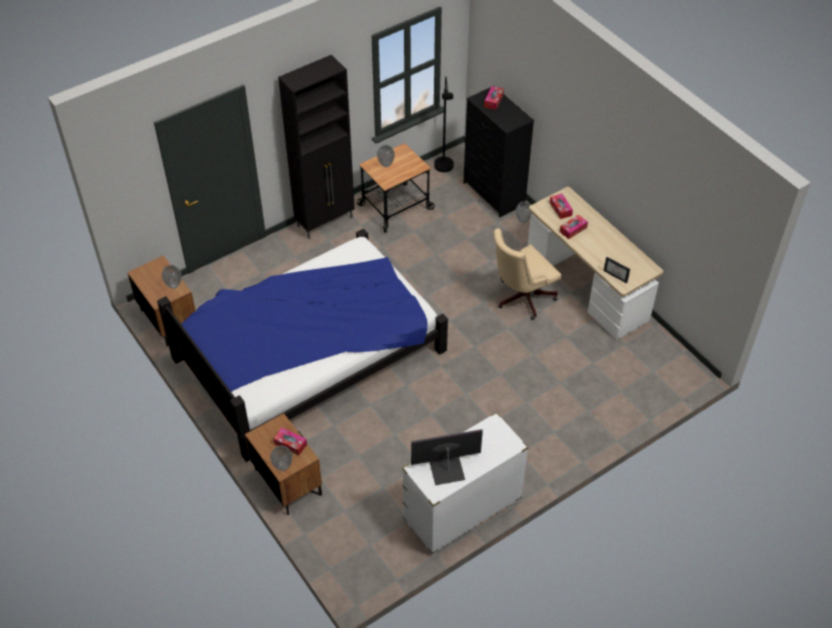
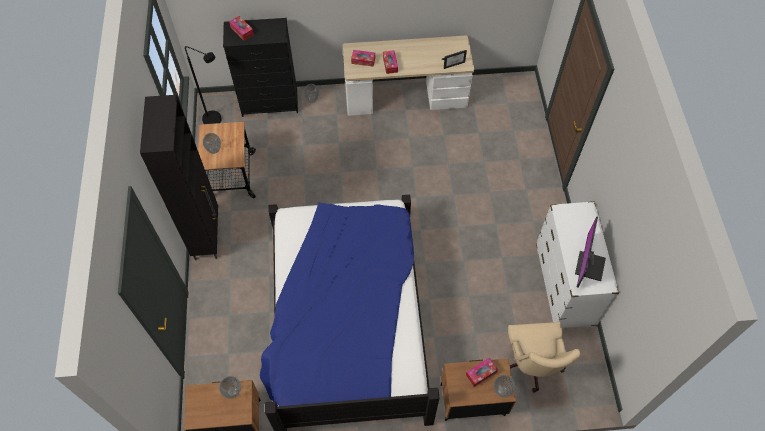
camera: 60 degrees left, 10 degrees up
(521, 298) = (389, 142): beige office chair -> beige office chair (531, 365)

